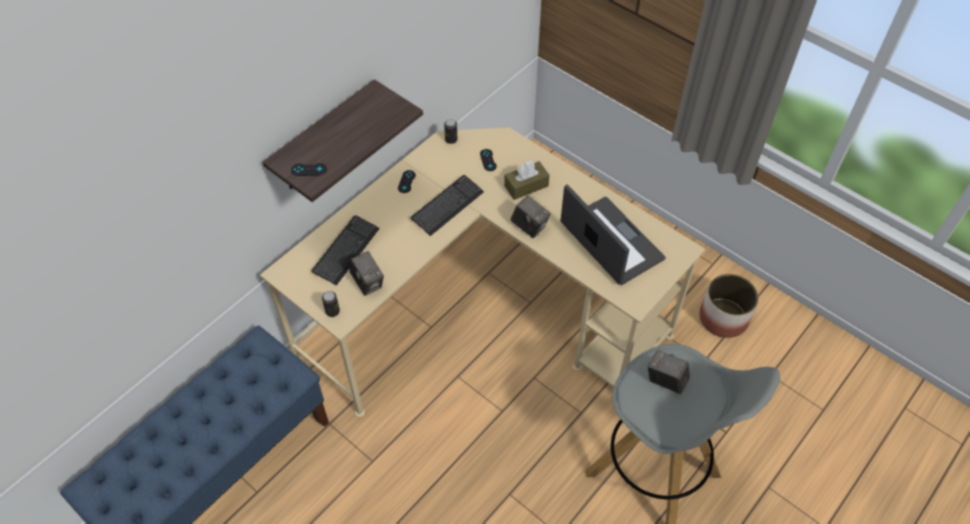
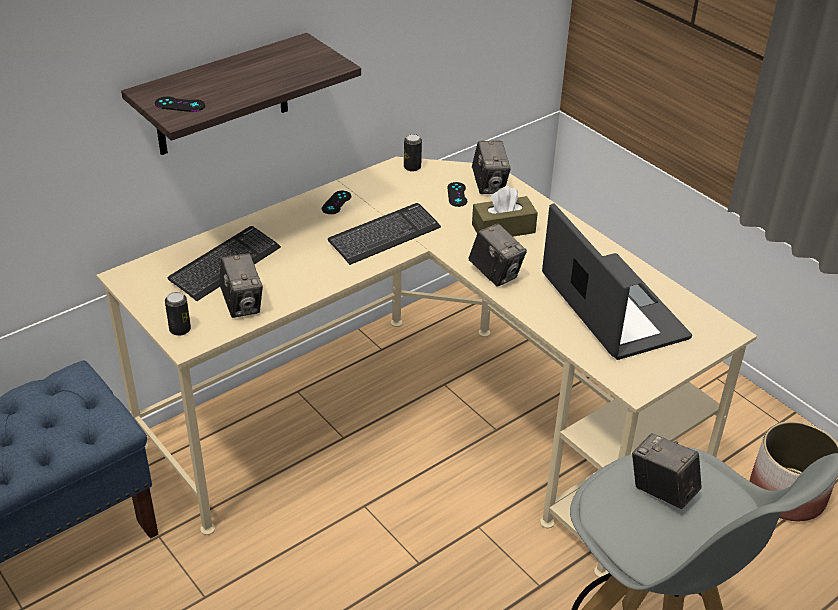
camera: 10 degrees right, 15 degrees down
(508, 148) = (489, 185): none -> camera

